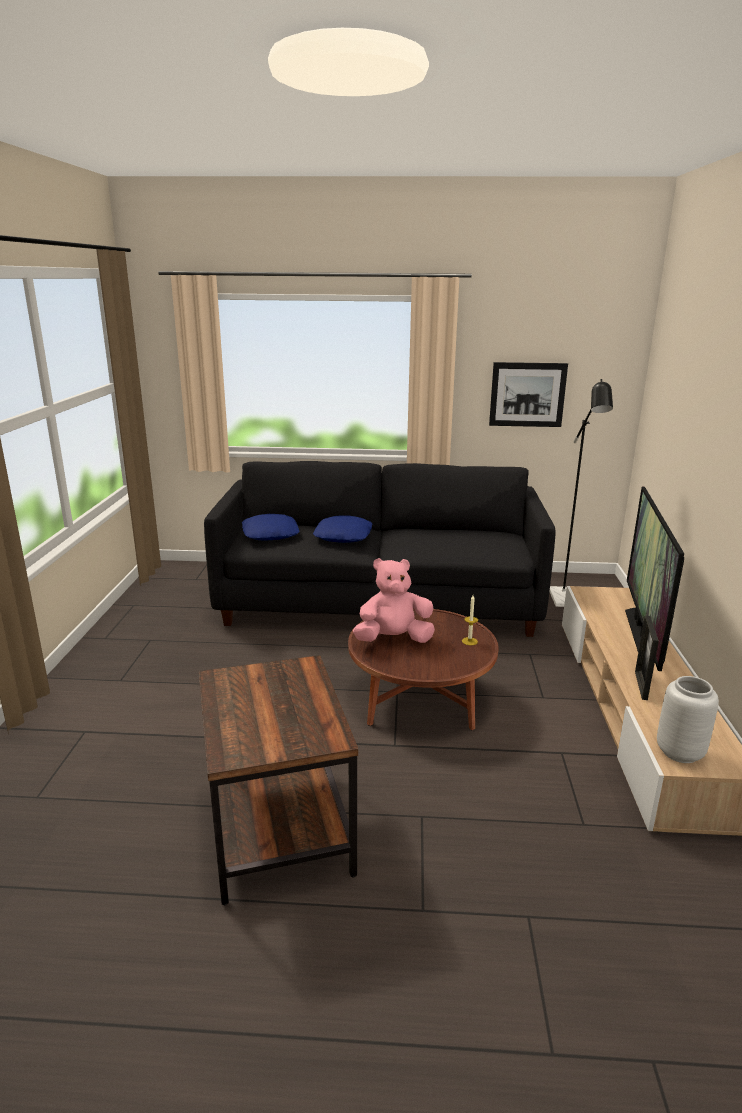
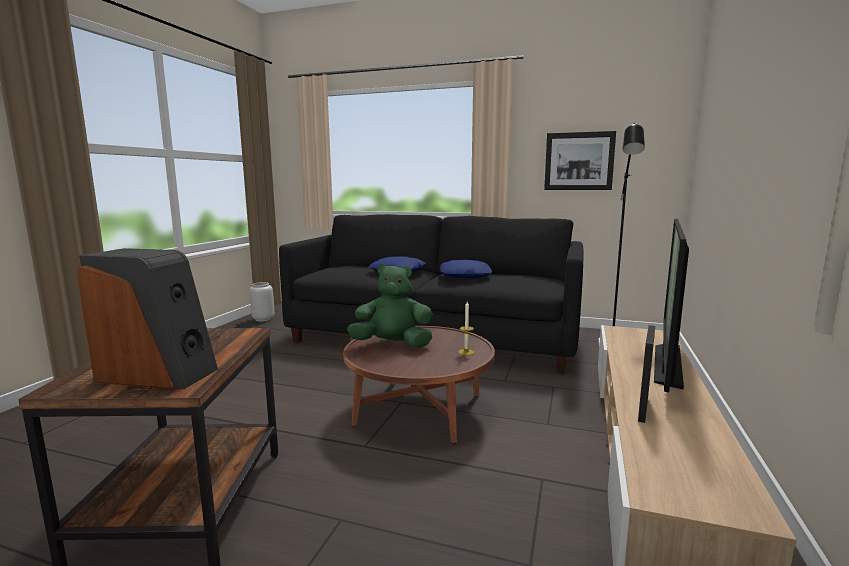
camera: 15 degrees right, 10 degrees down
(271, 534) = (341, 268): blue pillow -> blue pillow (465, 276)
(292, 729) = (159, 374): none -> speaker
(393, 639) = (393, 345): pink plush toy -> green plush toy
(679, 752) = (665, 482): grey vase -> grey vase (263, 319)

